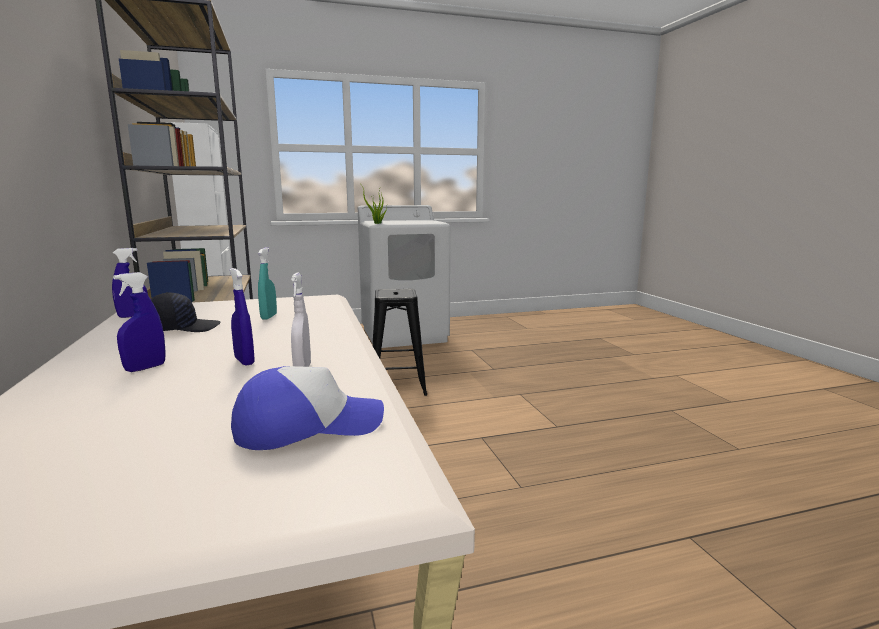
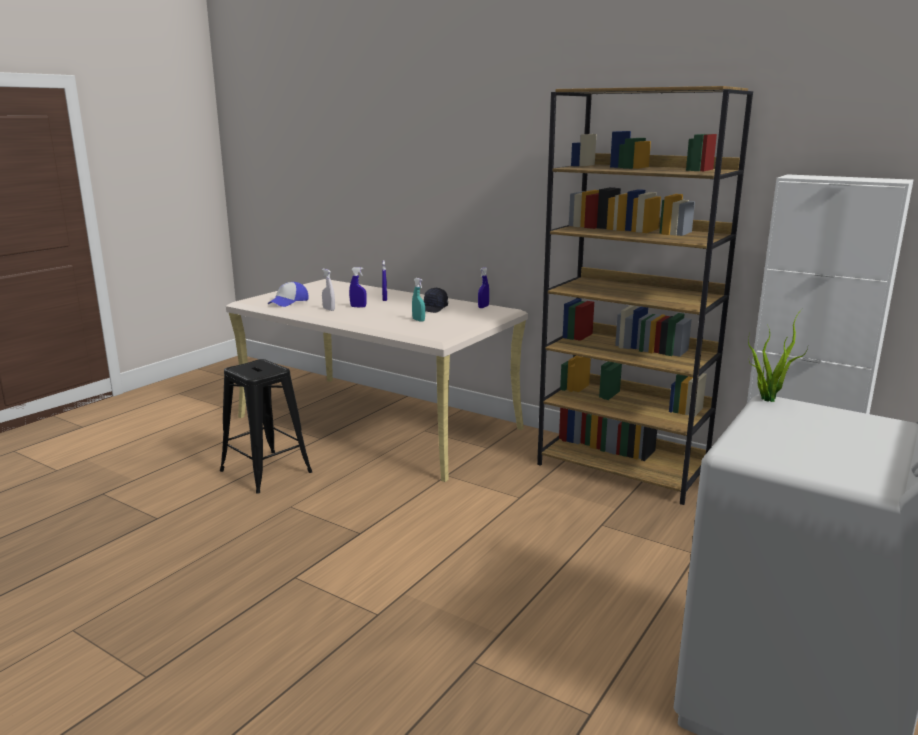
camera: 140 degrees right, 5 degrees up
(397, 385) = (539, 561): black stool -> black stool (266, 471)

